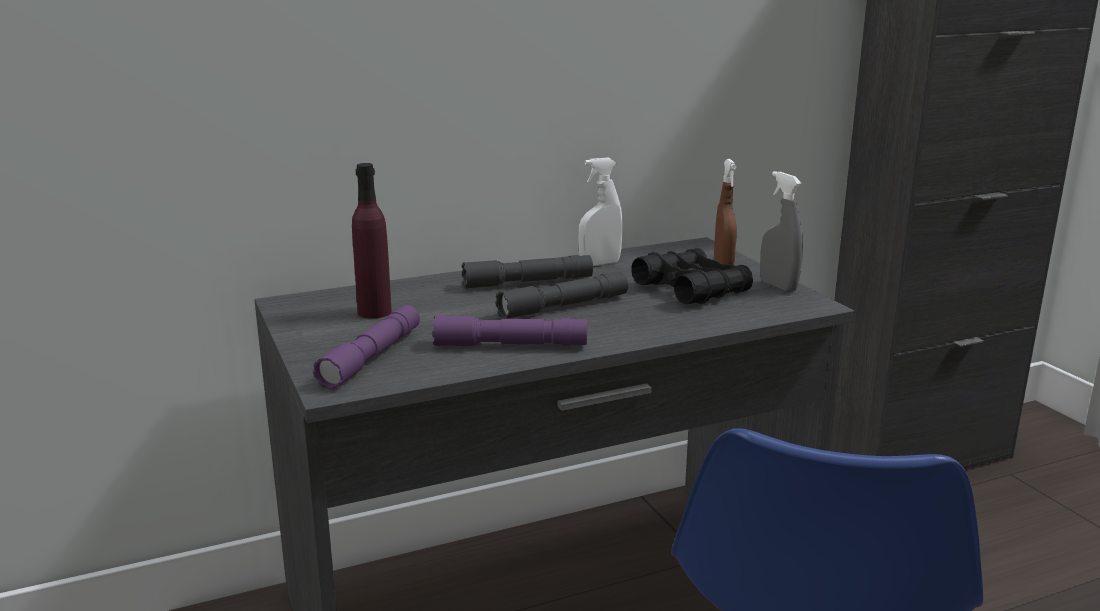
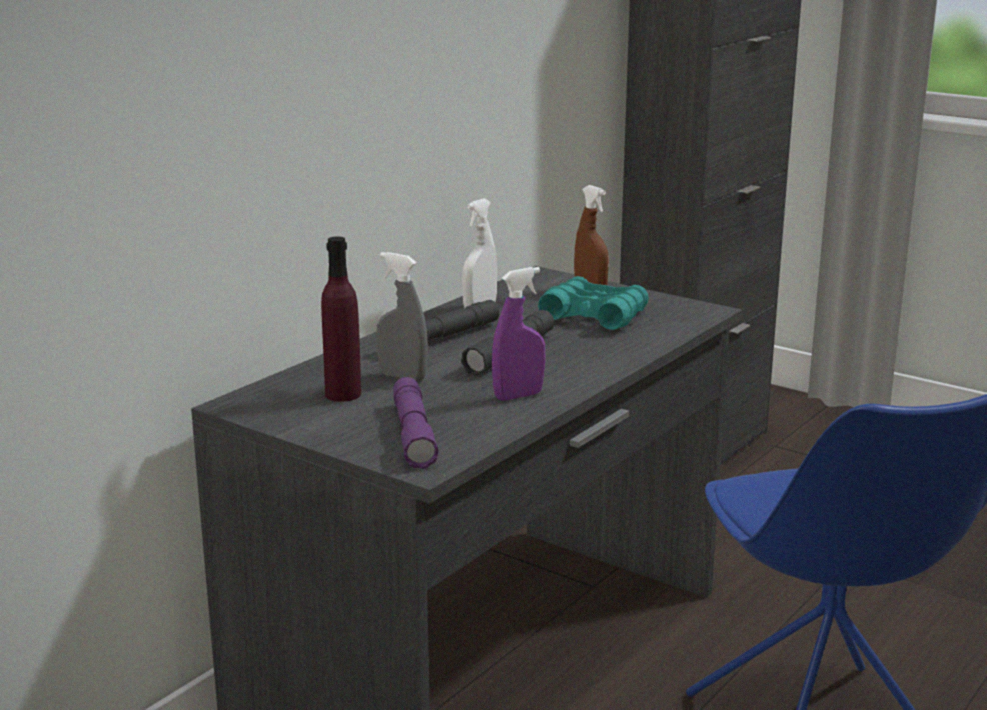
camera: 30 degrees left, 0 degrees up
(510, 345) = (518, 396): purple flashlight -> purple spray bottle
(691, 289) = (594, 316): black binoculars -> turquoise binoculars
(778, 286) = (659, 300): grey spray bottle -> grey spray bottle (402, 377)

